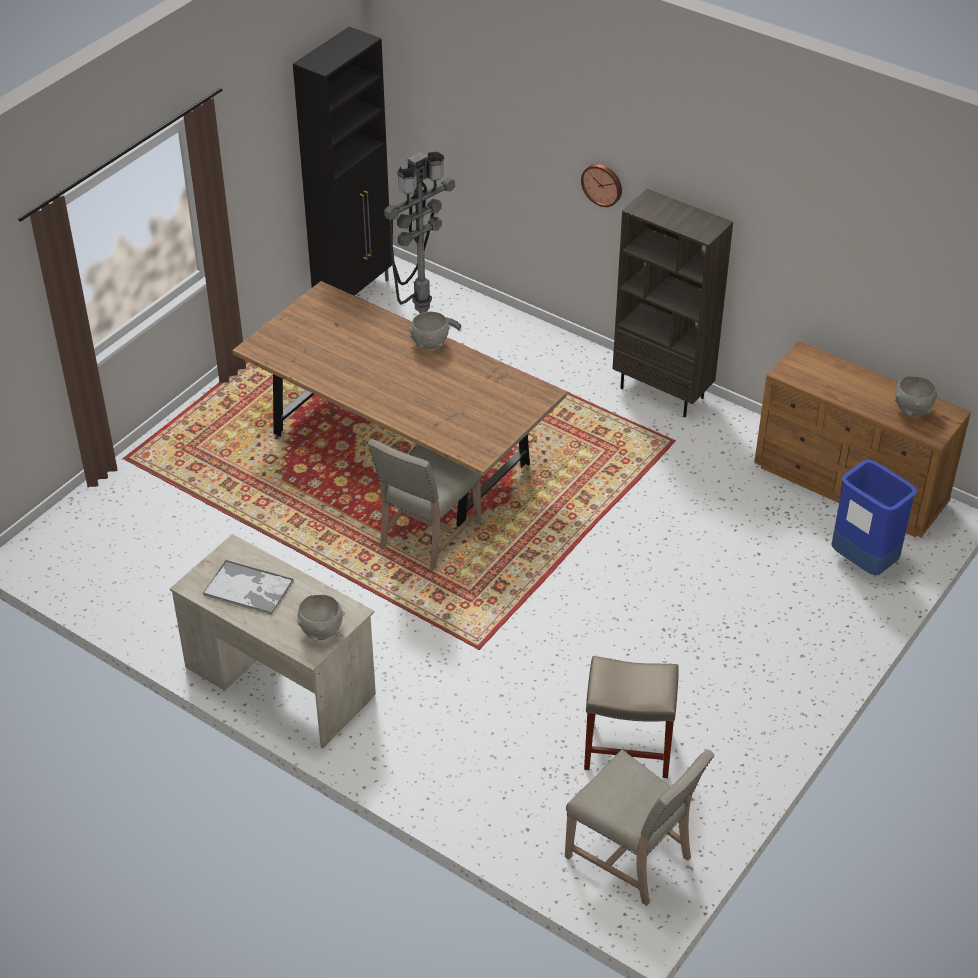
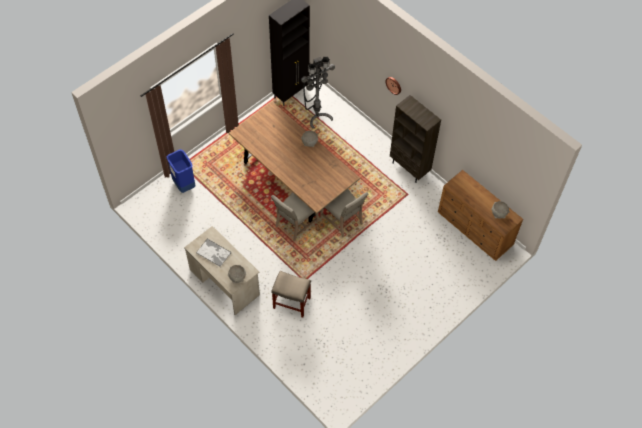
camera: 10 degrees right, 15 degrees up
(626, 749) = (350, 337): beige stool -> beige stool (291, 302)
(633, 857) = (340, 383): beige chair -> beige chair (343, 220)
(862, 562) = (468, 268): blue trash can -> blue trash can (184, 185)

